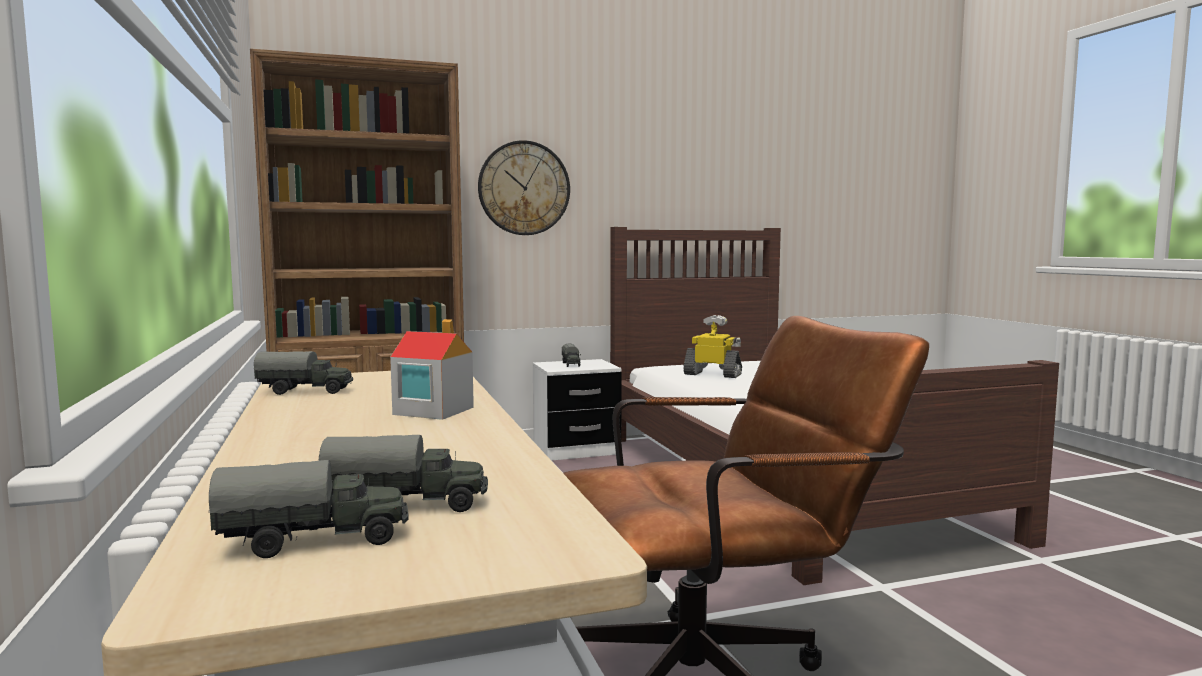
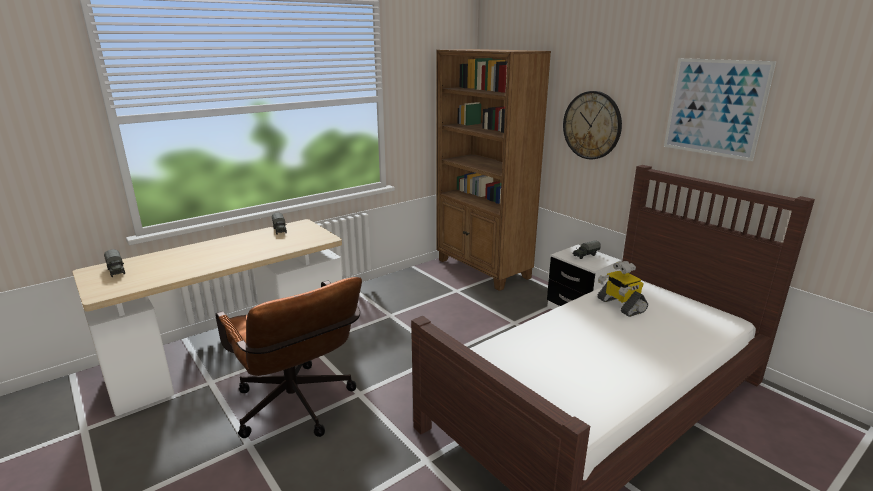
camera: 70 degrees right, 15 degrees up
(408, 505) = (138, 273): toy truck -> none
(432, 411) = (248, 253): toy house -> none
(672, 153) = (715, 108): none -> picture
(713, 374) = (620, 305): toy robot -> toy robot turned 150 degrees clockwise

